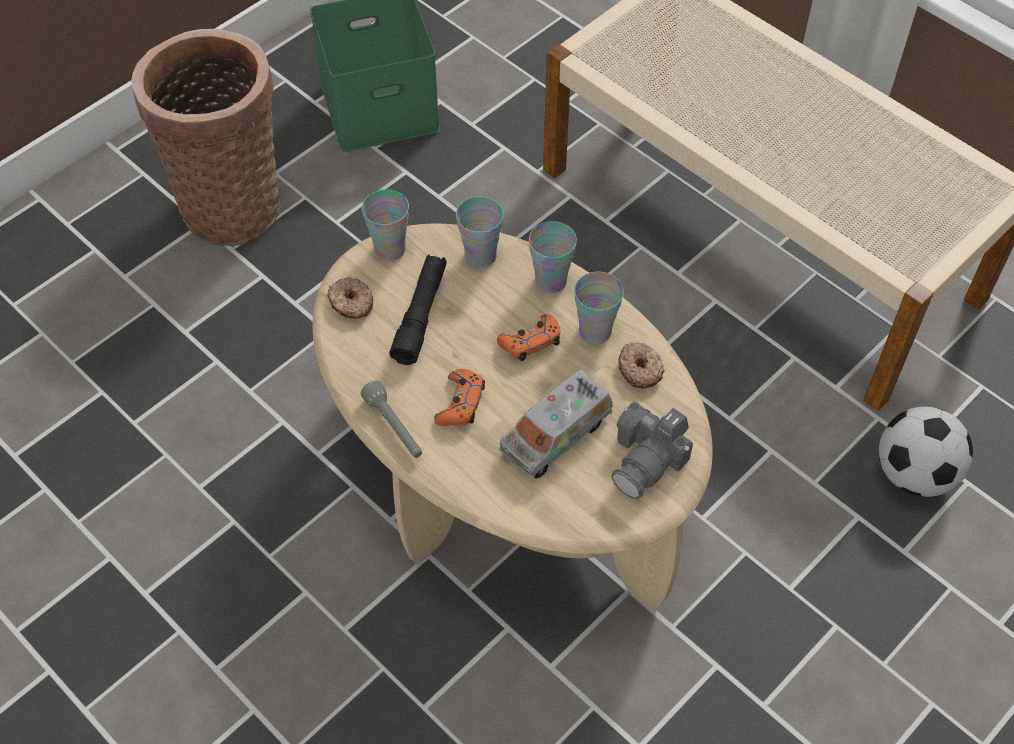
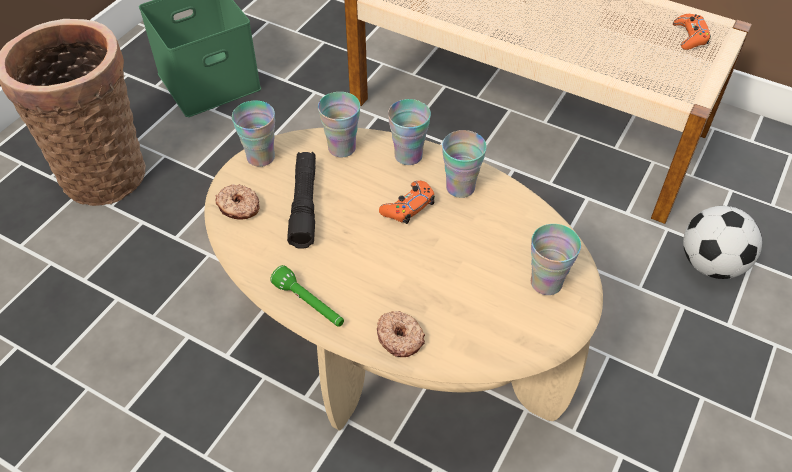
camera: 15 degrees left, 5 degrees down
(394, 427) = (309, 304): grey flashlight -> green flashlight
(460, 403) = (363, 270): orange game controller -> orange game controller (690, 36)
(556, 435) = (458, 279): toy truck -> none
(640, 369) = (510, 210): donut -> donut (400, 338)
(648, 460) = (546, 283): camera -> cup

